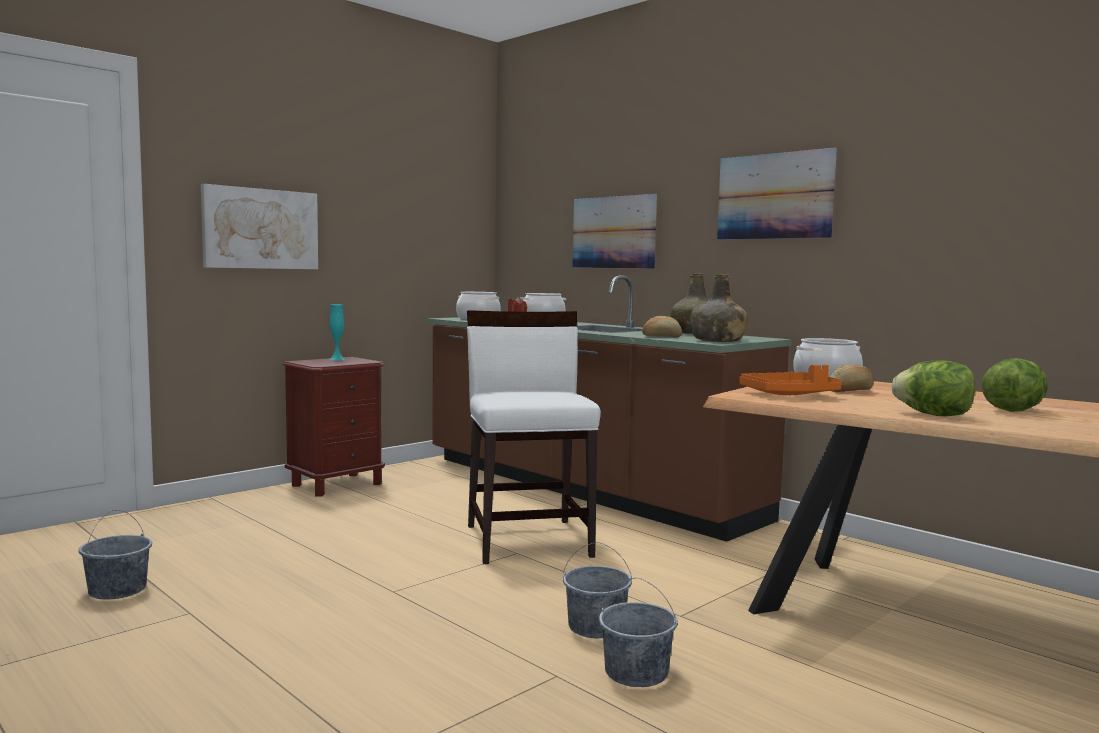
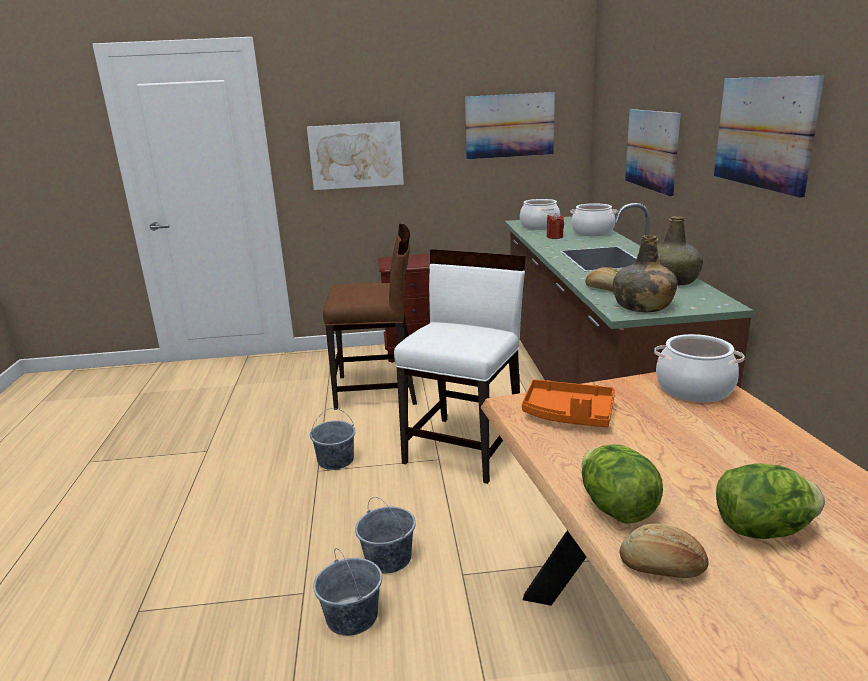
camera: 40 degrees right, 15 degrees up
(117, 590) = (200, 420): grey bucket -> grey bucket (335, 460)
(337, 359) = (418, 256): turquoise vase -> none
(346, 519) = (378, 390): none -> brown chair
(425, 215) = (509, 126): none -> picture
(851, 391) = (660, 422): bread -> bread (662, 568)

